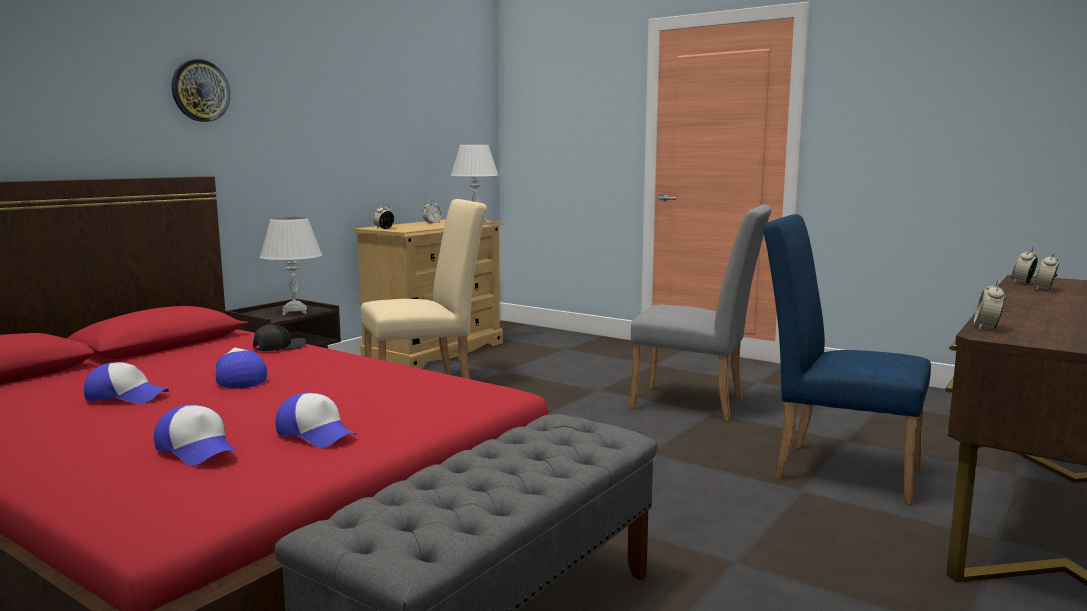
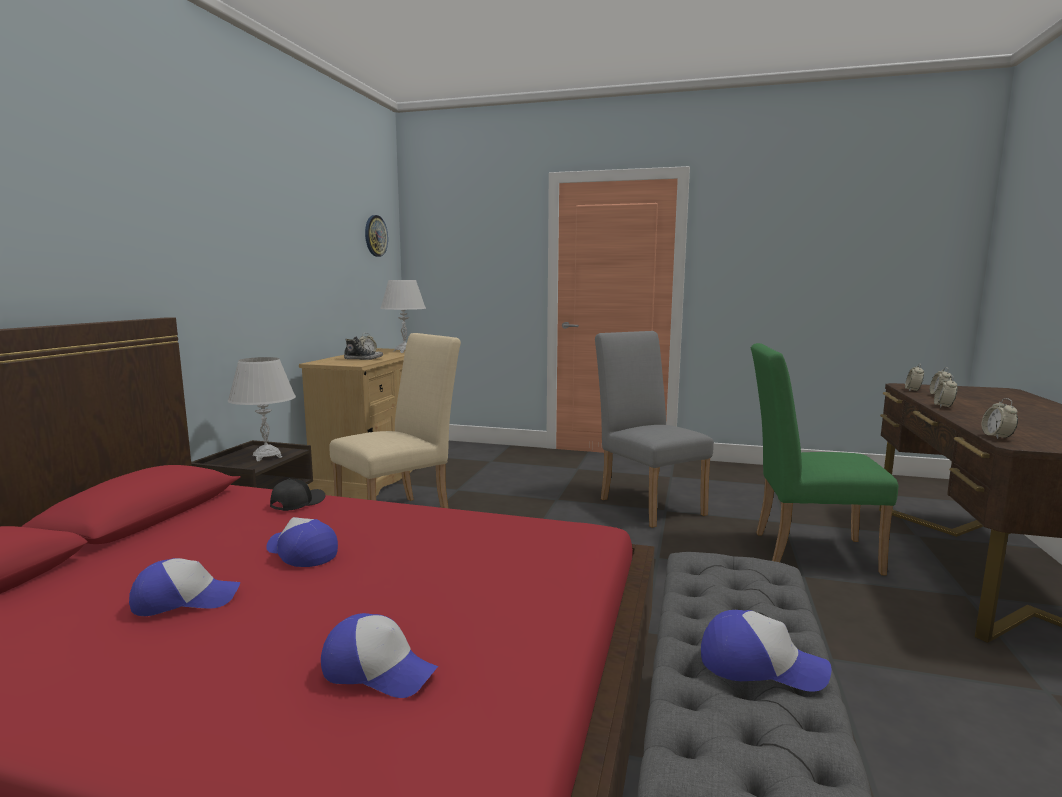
camera: 20 degrees left, 0 degrees up
(200, 91) = (152, 222): wall clock -> wall clock (375, 236)
(316, 434) = (481, 616): cap -> cap (760, 665)
(384, 228) = (332, 363): alarm clock -> alarm clock (943, 406)
(420, 226) = (364, 359): none -> shoe
(697, 404) = (647, 503): grey chair -> grey chair turned 120 degrees counterclockwise
(834, 469) = (804, 551): blue chair -> green chair

